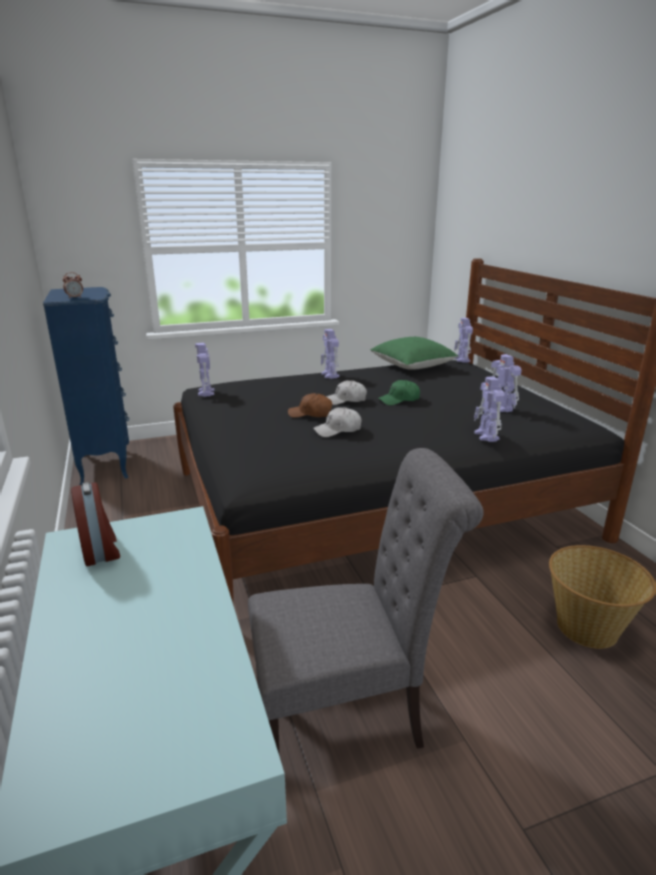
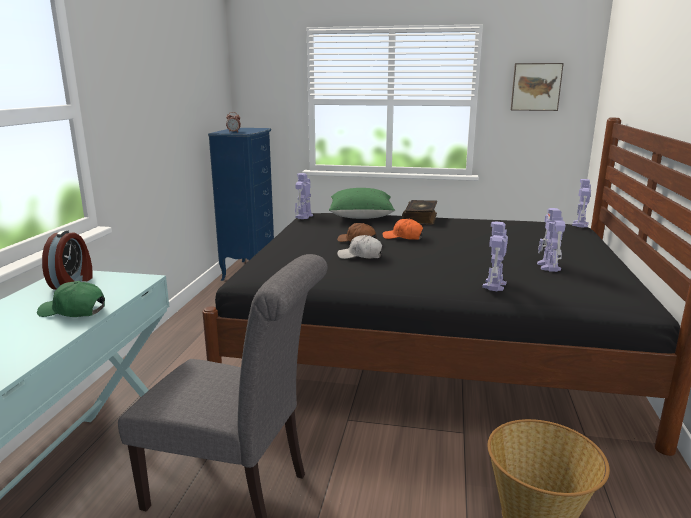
camera: 30 degrees right, 5 degrees down
(330, 375) = (420, 218): toy robot -> book
(345, 400) = (403, 237): white cap -> orange cap
(383, 227) = (536, 87): none -> picture
(399, 400) = (453, 244): green cap -> green cap (73, 311)
(412, 366) = (514, 222): green pillow -> green pillow (361, 216)

